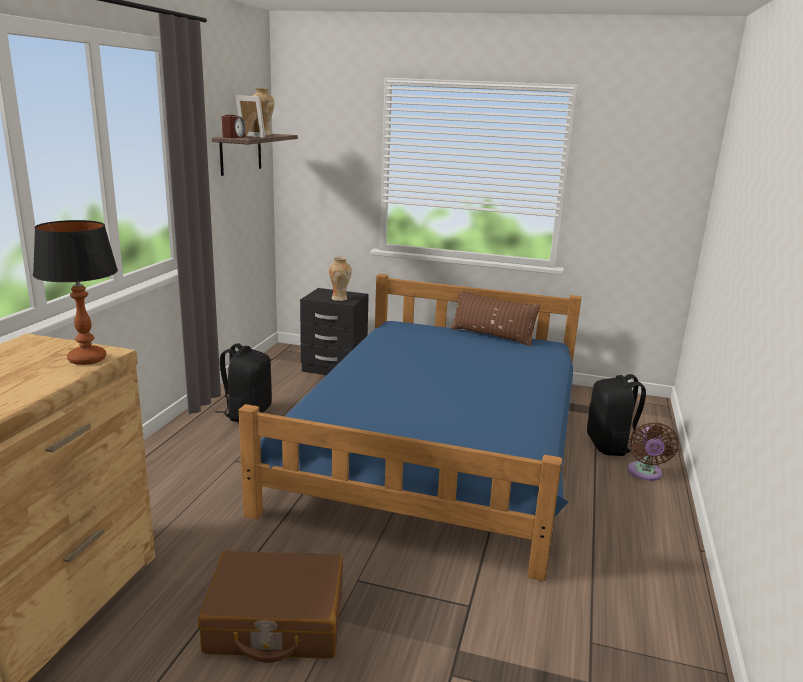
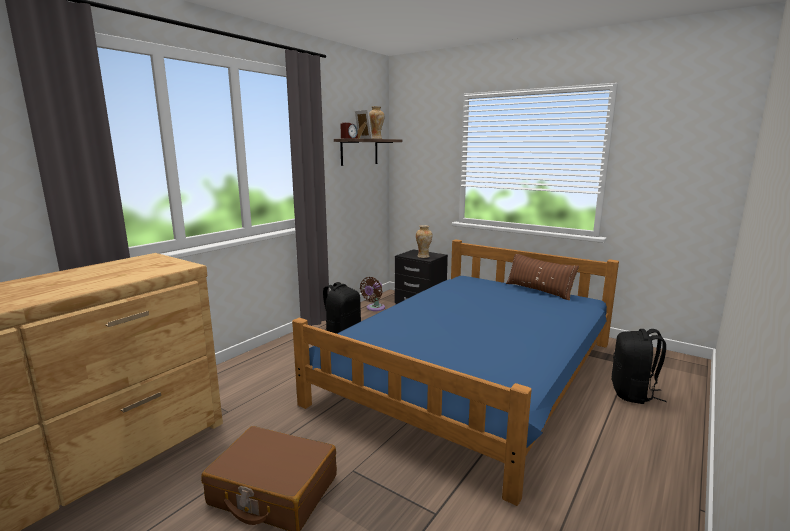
camera: 20 degrees right, 5 degrees down
(86, 359) = (168, 268): table lamp -> none
(645, 473) = (660, 423): brown fan -> brown fan (374, 308)

